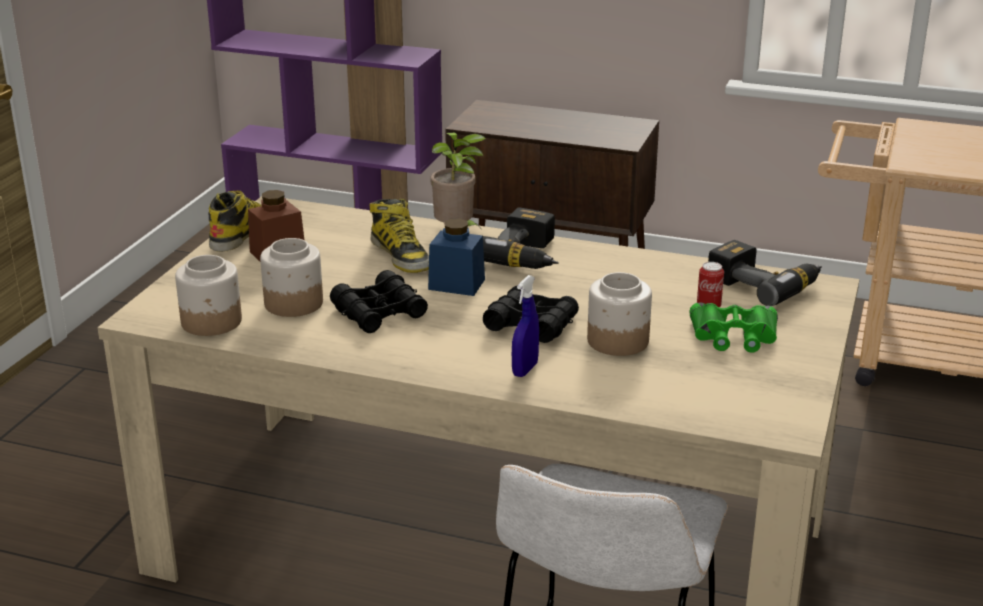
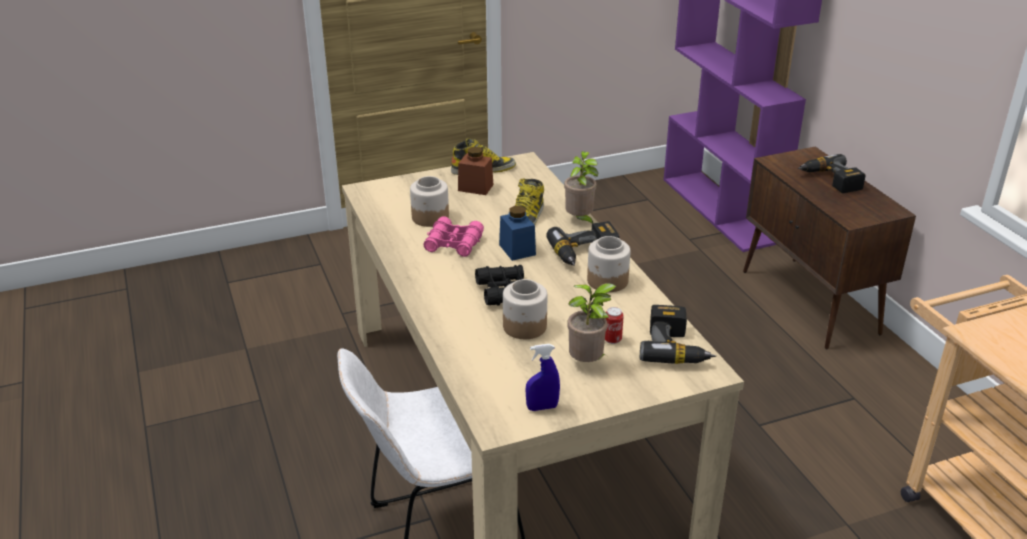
camera: 50 degrees right, 5 degrees up
(212, 322) = (383, 207): jar -> jar (607, 281)
(379, 313) = (454, 244): black binoculars -> pink binoculars
(525, 370) = (452, 312): blue spray bottle -> blue spray bottle (542, 407)
(546, 121) = (830, 181): none -> power drill
(734, 336) = (588, 363): green binoculars -> potted plant

